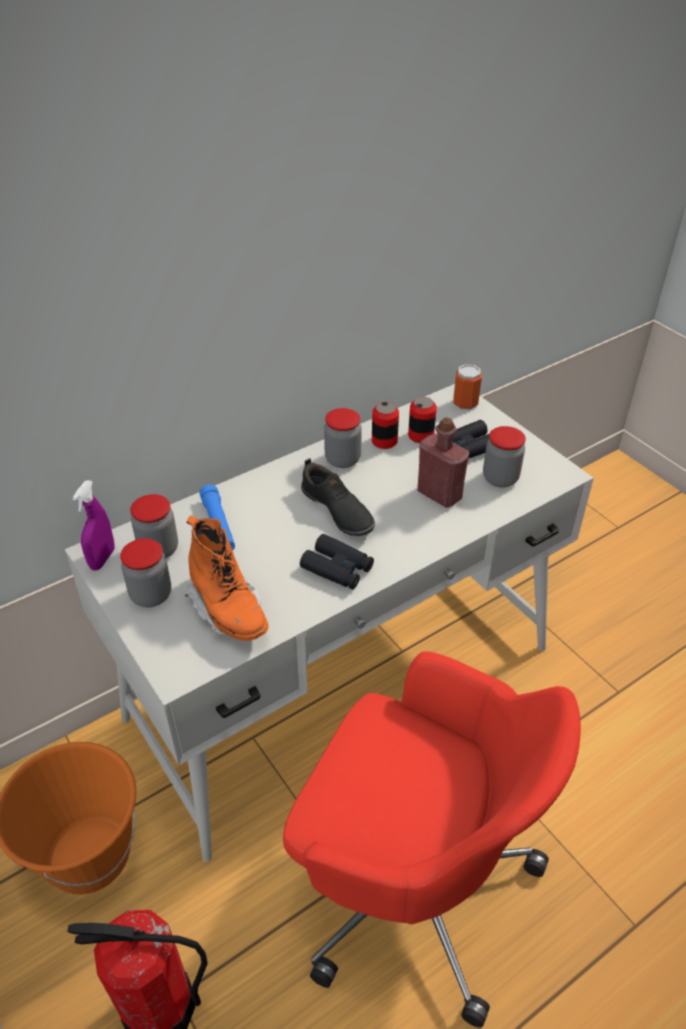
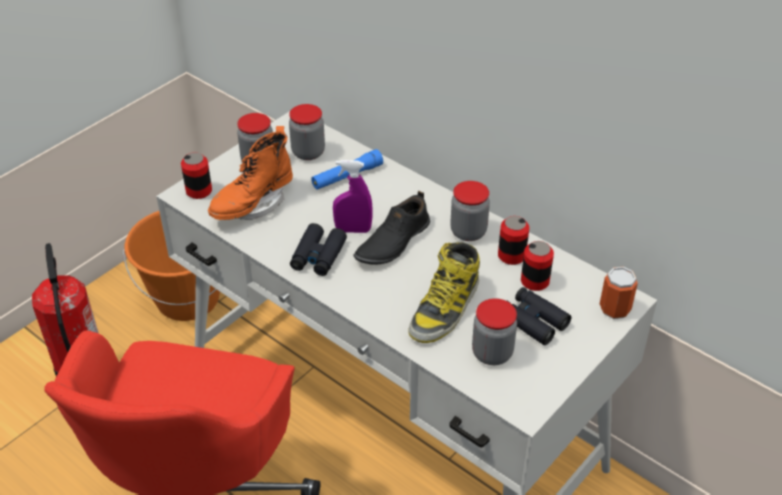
camera: 75 degrees right, 0 degrees up
(102, 559) = (288, 128): purple spray bottle -> purple spray bottle (353, 230)
(177, 658) = (199, 191): none -> can
(439, 494) = (445, 308): red bottle -> boot

